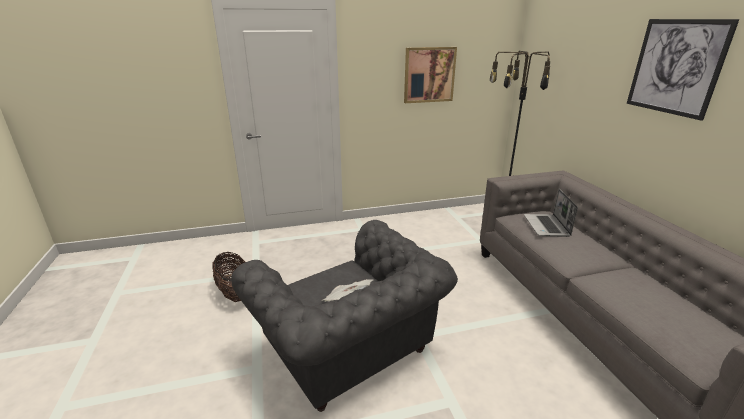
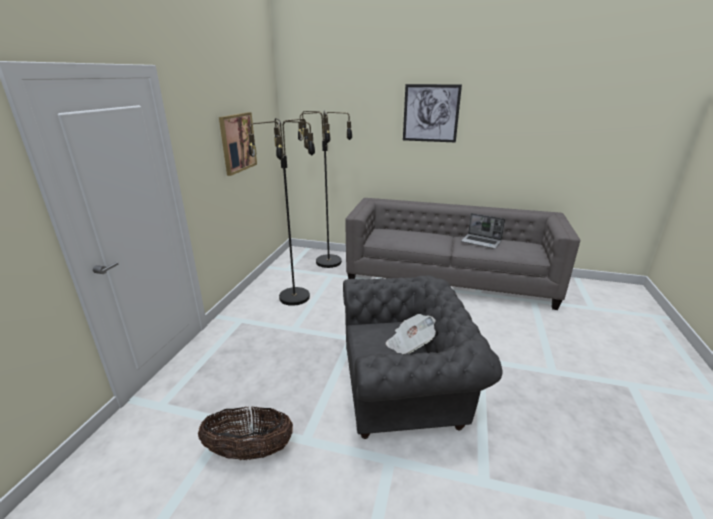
camera: 60 degrees left, 0 degrees up
(419, 238) = (295, 297): none -> floor lamp
(547, 226) = (399, 235): laptop -> laptop (481, 242)

